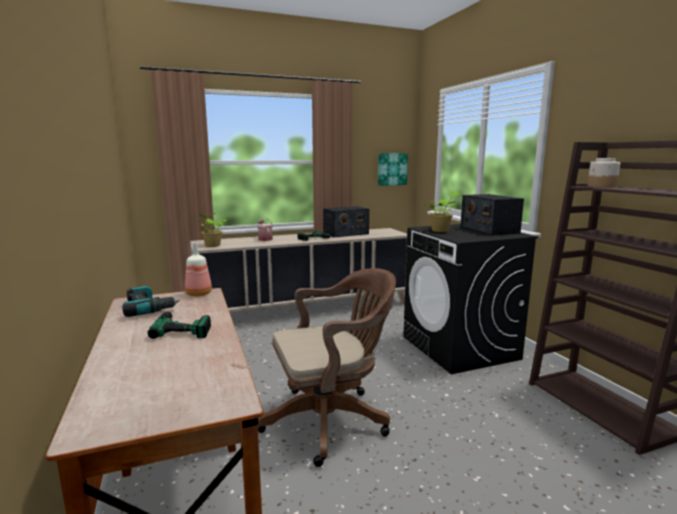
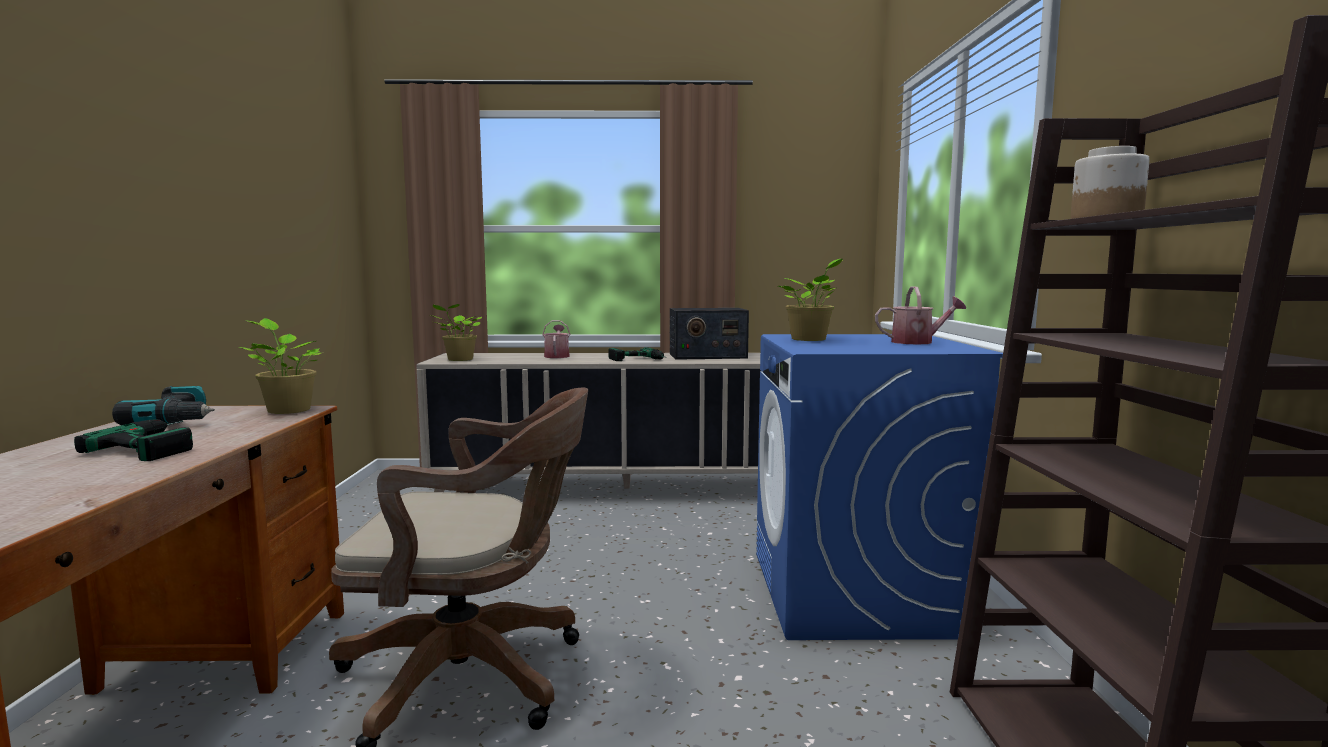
camera: 20 degrees right, 5 degrees down
(199, 294) = (287, 410): bottle -> potted plant
(392, 169) = (822, 243): picture -> none
(460, 348) = (855, 593): black washing machine -> blue washing machine
(488, 230) = (917, 342): radio -> watering can

